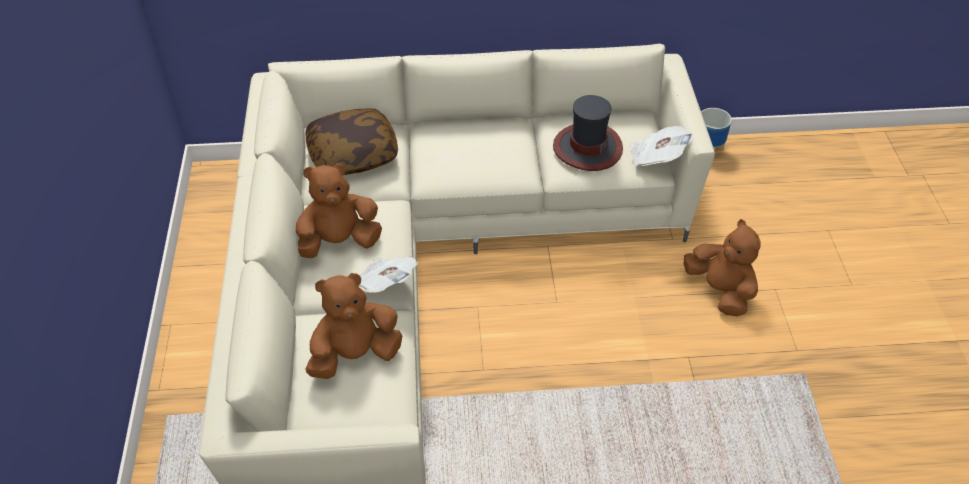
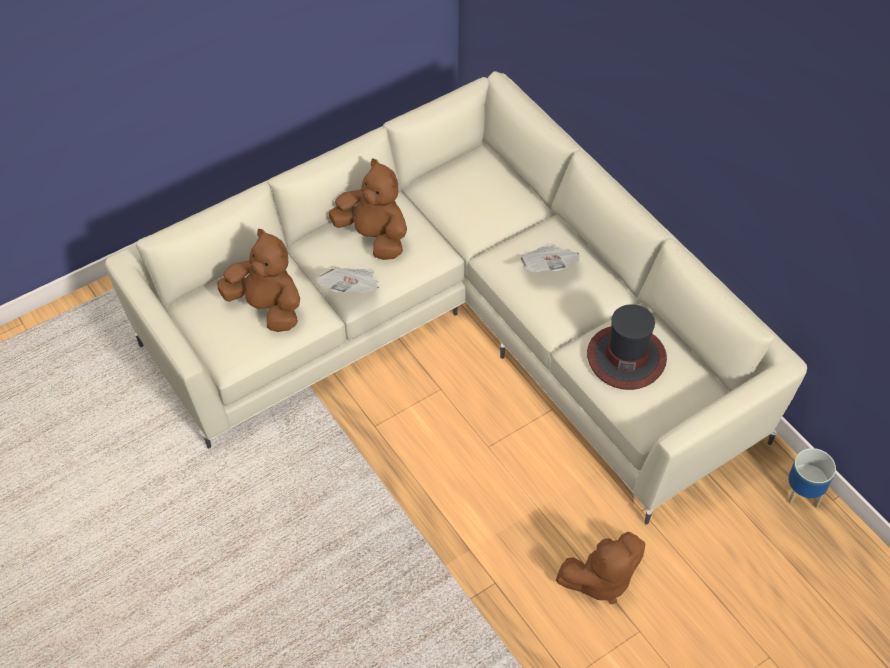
camera: 60 degrees right, 5 degrees up
(353, 154) = (481, 192): pillow -> none
(657, 157) = (659, 420): newspaper -> newspaper (548, 268)
(720, 290) = (600, 579): brown plush toy -> brown plush toy turned 45 degrees clockwise

